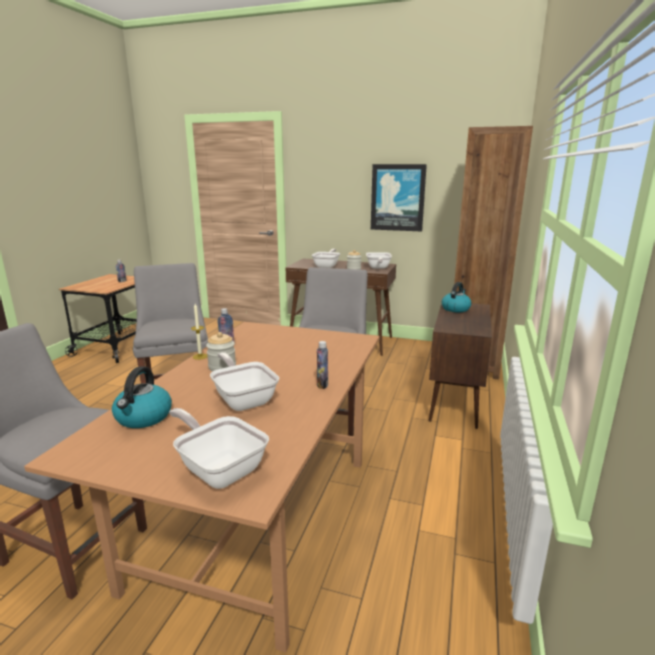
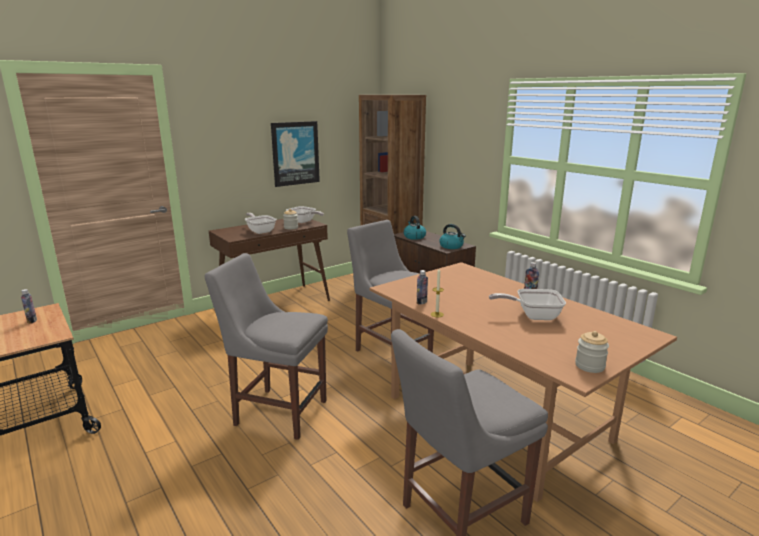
camera: 55 degrees left, 0 degrees up
(143, 417) = (538, 347): kettle -> kettle (451, 246)
(219, 468) = (621, 337): frying pan -> none
(222, 367) = (468, 311): jar -> jar (589, 366)

